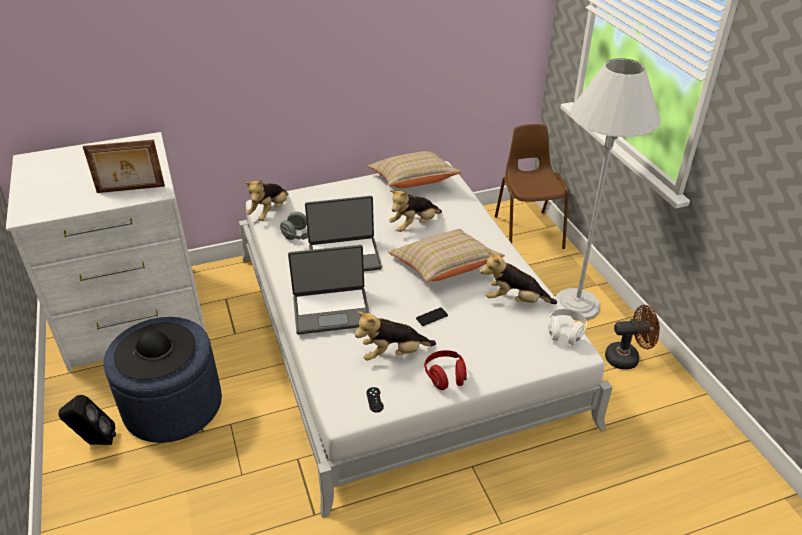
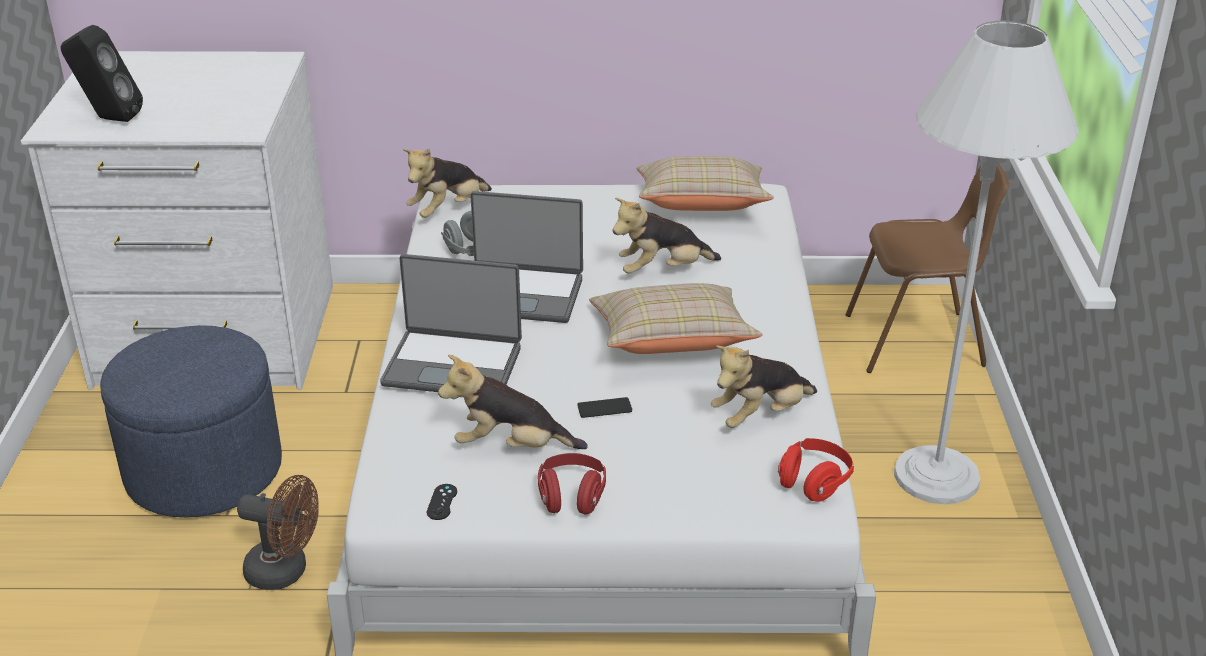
camera: 20 degrees right, 5 degrees down
(95, 442) = (74, 491): black speaker -> black speaker (108, 119)
(131, 190) = (211, 121): picture frame -> none
(155, 350) = (179, 367): black hat -> none
(515, 300) = (760, 415): plush toy -> plush toy turned 60 degrees counterclockwise
(528, 231) = (916, 341): brown chair -> brown chair turned 75 degrees clockwise
(565, 333) = (813, 482): white headphones -> red headphones
(627, 357) = (980, 581): brown fan -> brown fan (286, 571)

